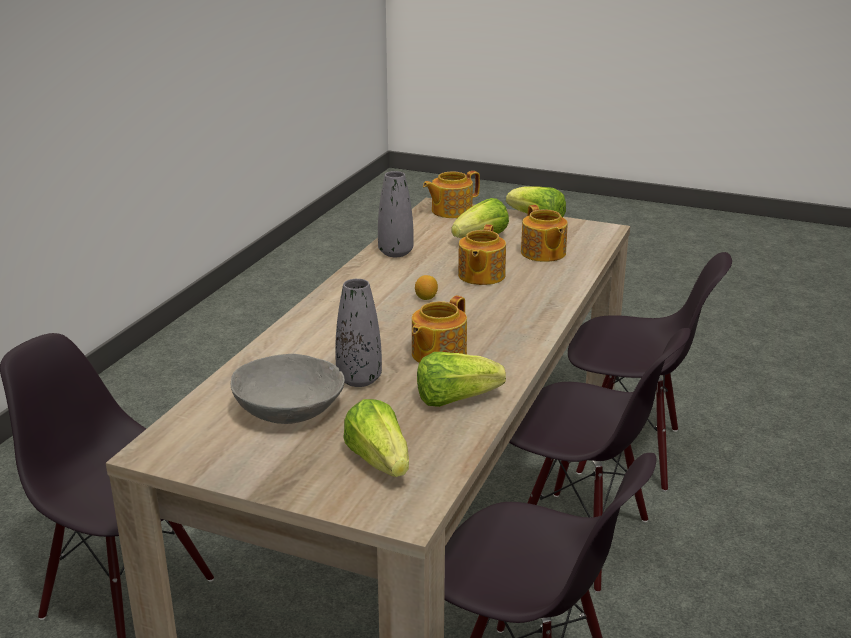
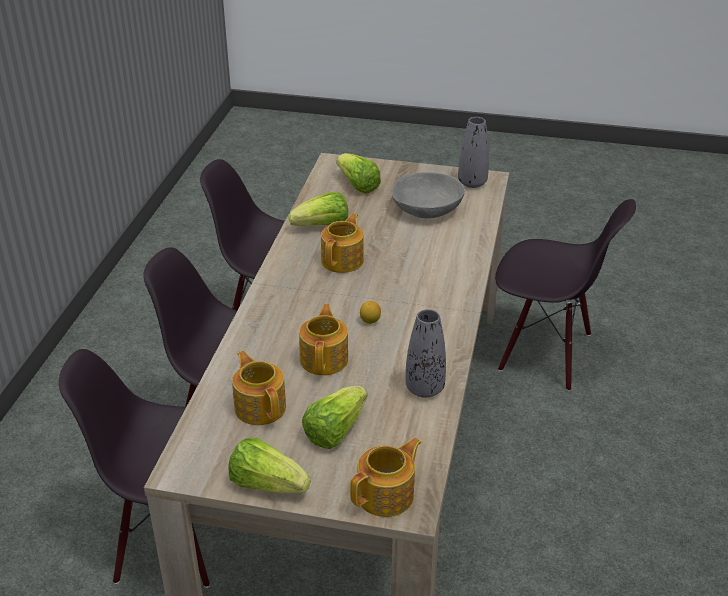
camera: 170 degrees right, 10 degrees up
(359, 379) = (392, 234): grey vase -> grey vase (472, 183)

